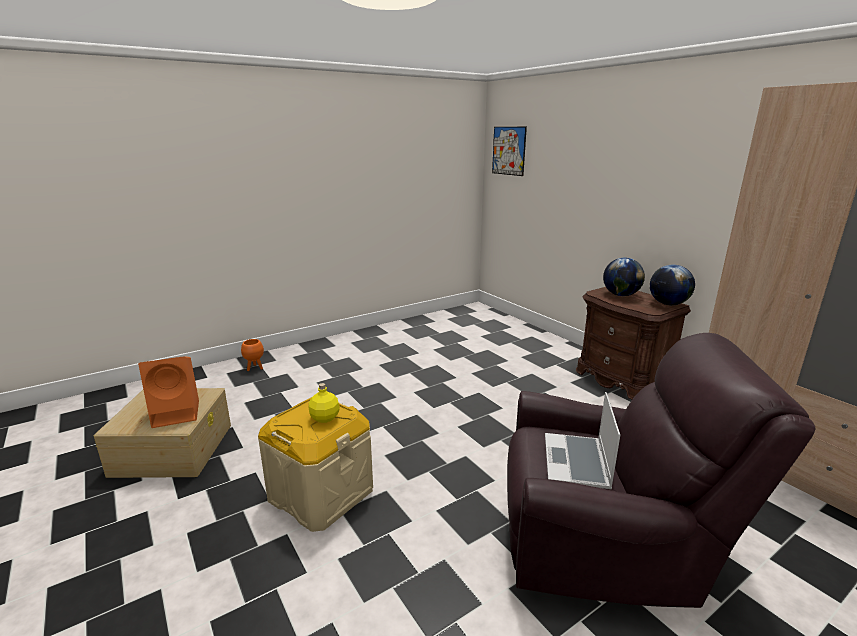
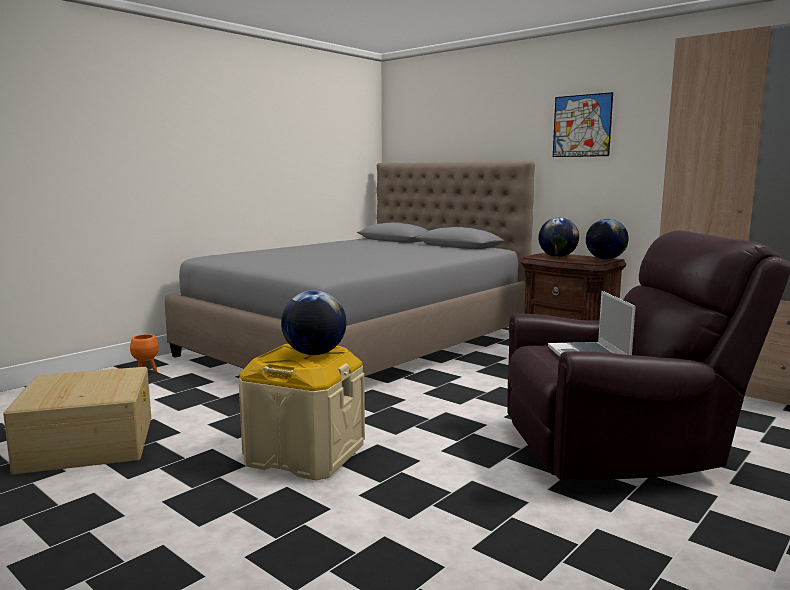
camera: 15 degrees left, 10 degrees down
(178, 413) = (105, 387): orange speaker -> none
(324, 418) = (315, 353): yellow bottle -> globe
(436, 352) = (361, 344): none -> grey bed
(508, 151) = (412, 130): picture -> picture (582, 126)

